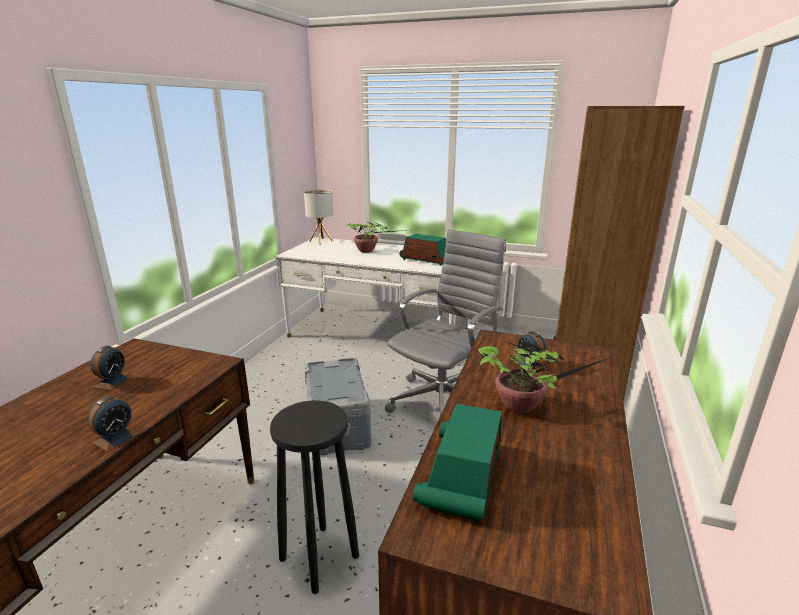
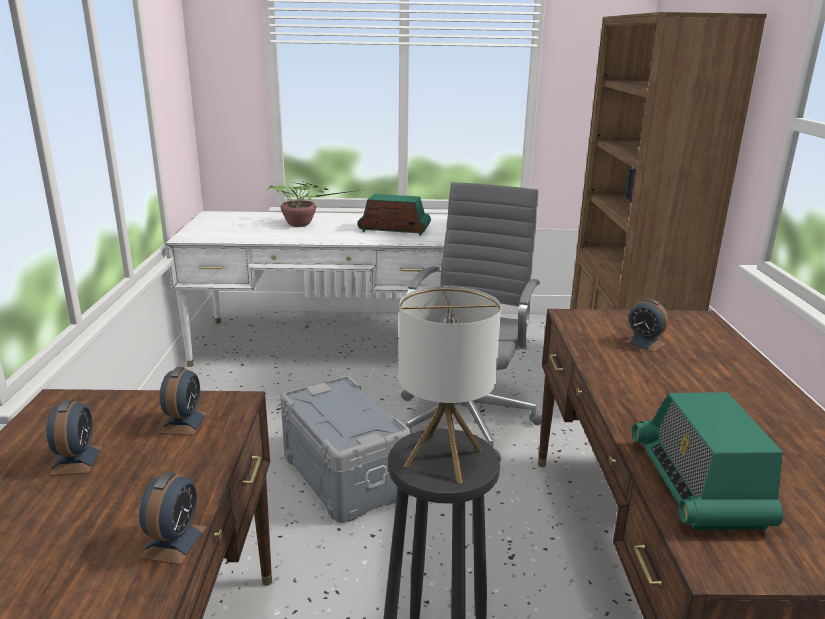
camera: 20 degrees left, 0 degrees up
(183, 370) = (184, 423): none -> alarm clock
(321, 241) = (217, 216): table lamp -> table lamp (444, 458)
(522, 406) = (682, 390): potted plant -> none

